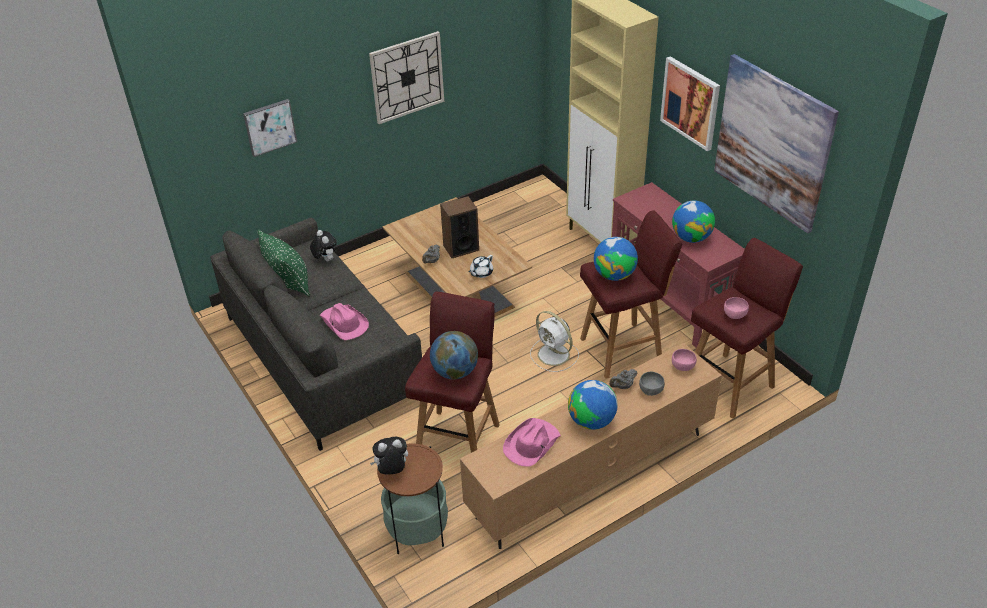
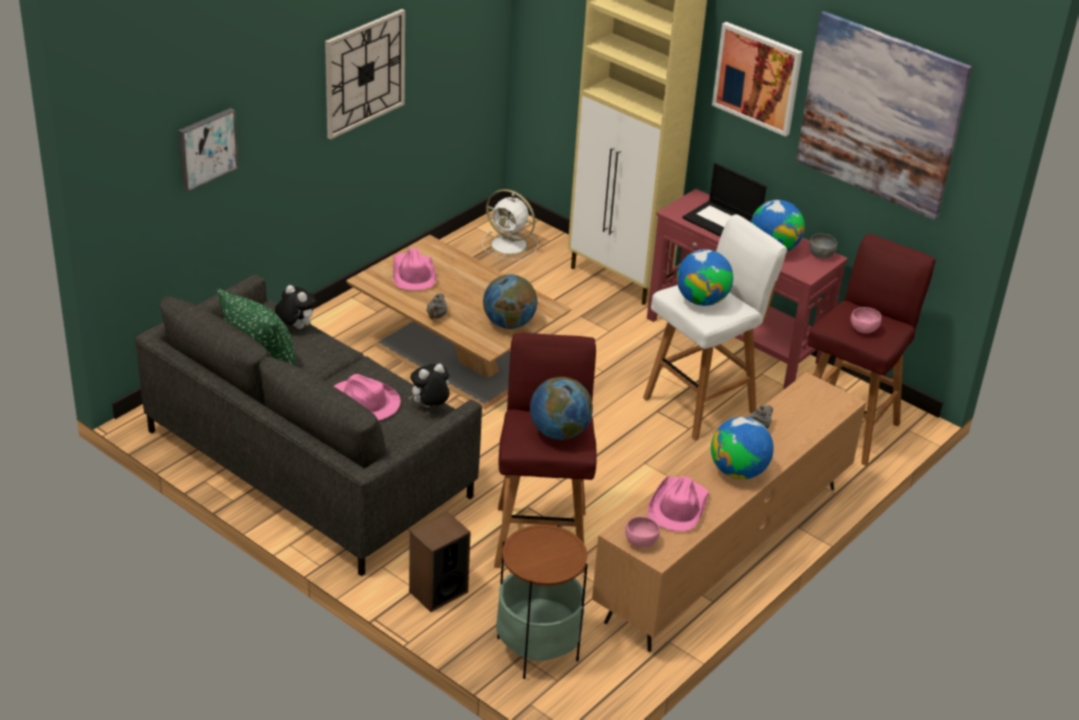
camera: 20 degrees left, 5 degrees down
(392, 471) = (523, 559): plush toy -> plush toy (429, 407)
(430, 226) = (413, 274): none -> pink hat
(461, 248) = (467, 296): speaker -> speaker (438, 591)
(481, 273) = (509, 323): white teapot -> globe
(554, 355) = (619, 422): white fan -> white fan (510, 245)
(623, 349) = (702, 404): red stool -> white stool
(651, 390) = (792, 429): grey bowl -> grey bowl (821, 255)
(660, 211) = (722, 222): none -> laptop
(682, 366) = (817, 398): pink bowl -> pink bowl (641, 542)

